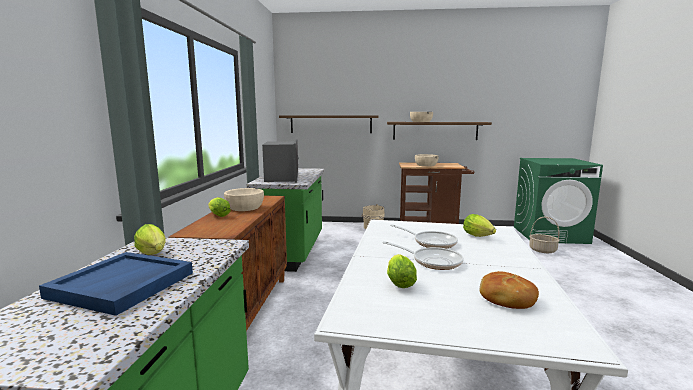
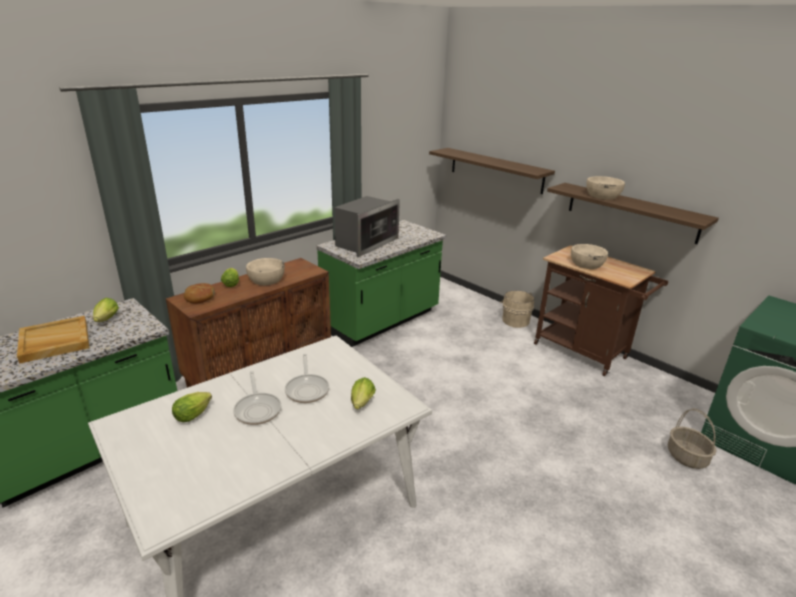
camera: 40 degrees right, 15 degrees up
(122, 285) = (54, 342): blue tray -> beige tray
(506, 299) = (212, 470): bread -> bread (199, 298)

